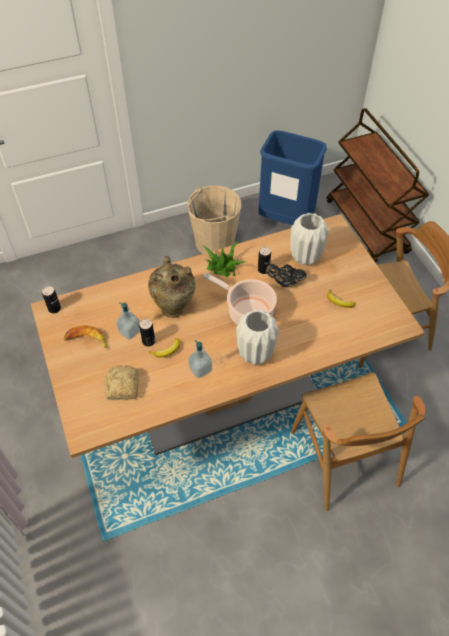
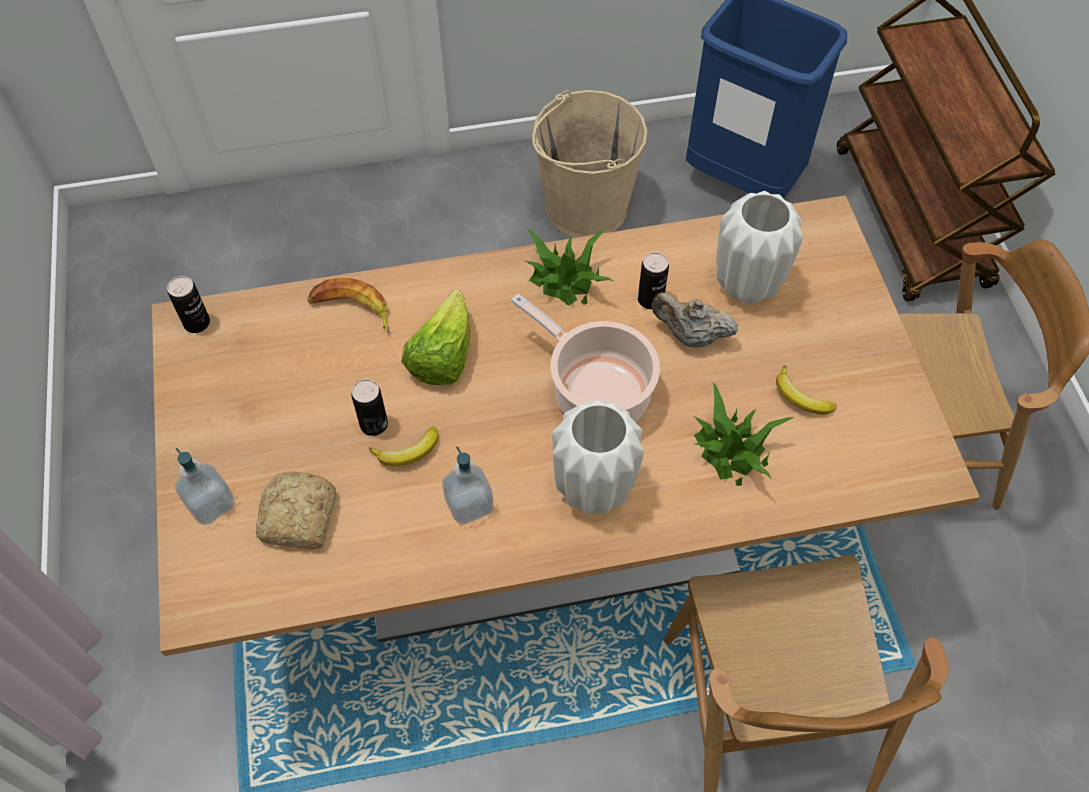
camera: 10 degrees right, 5 degrees up
(87, 340) = (247, 403): banana -> banana (352, 309)
(130, 331) = (340, 396): soap dispenser -> soap dispenser (211, 504)
(174, 307) = (442, 357): beige vase -> lettuce
(284, 283) = (690, 336): black teapot -> beige teapot
(313, 329) = (731, 450): none -> potted plant

